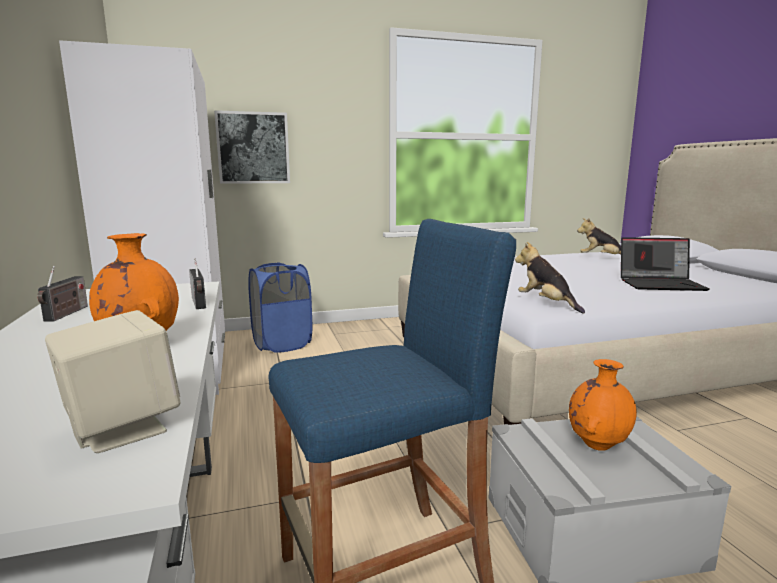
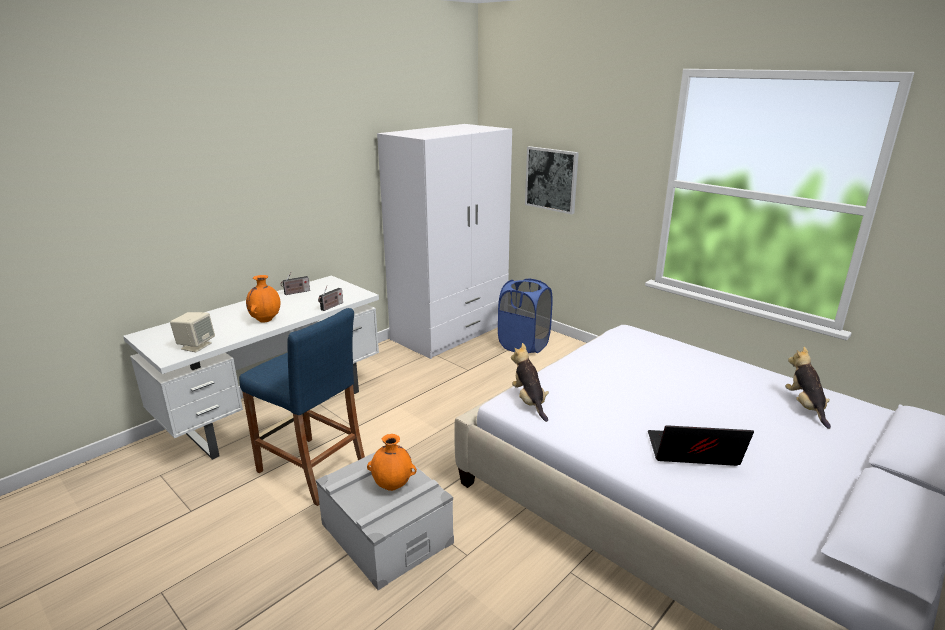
camera: 60 degrees right, 10 degrees up
(546, 304) = (529, 402): plush toy -> plush toy turned 45 degrees counterclockwise
(661, 284) = (691, 454): laptop -> laptop turned 120 degrees clockwise

